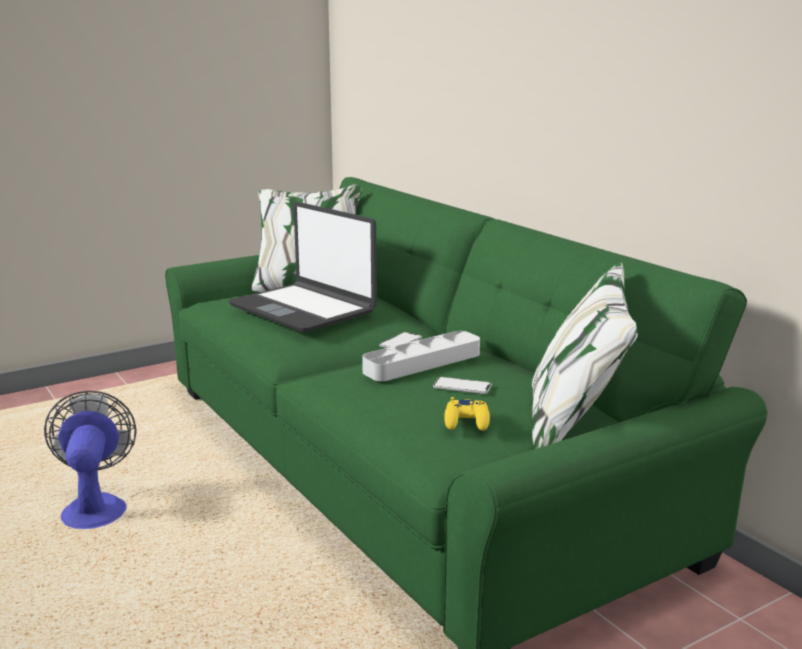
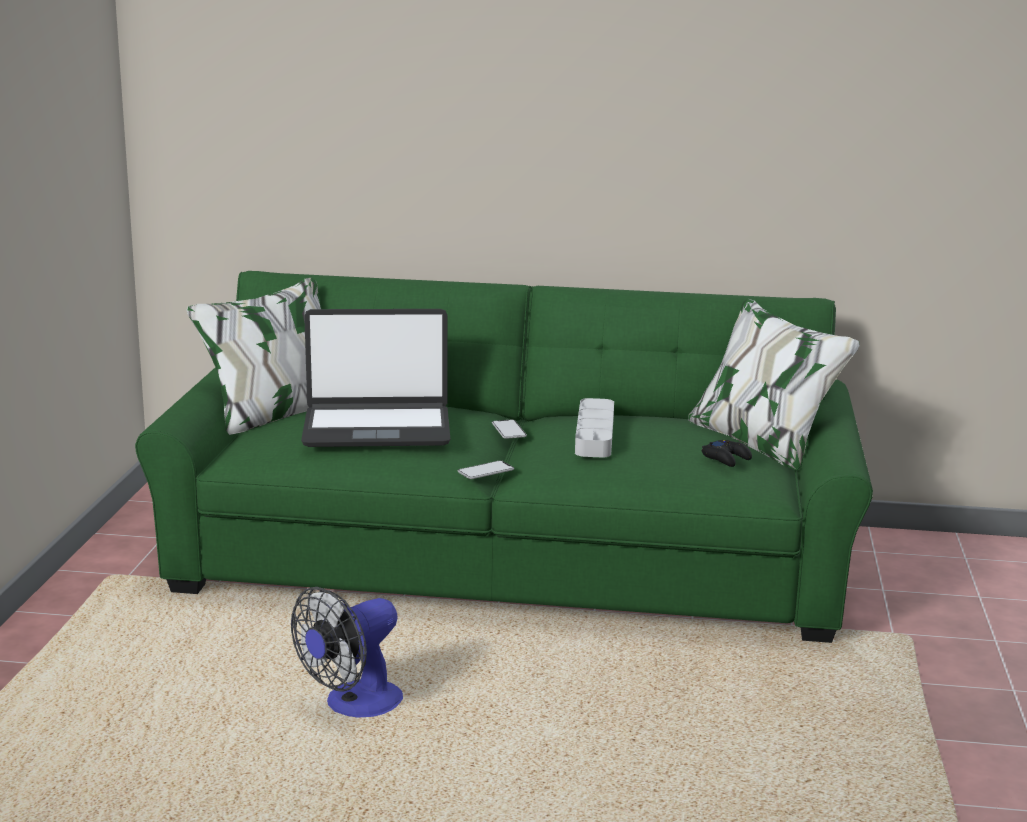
camera: 50 degrees left, 0 degrees up
(95, 507) = (353, 706): fan -> fan turned 75 degrees counterclockwise
(462, 387) = (665, 440): phone -> phone (485, 471)
(467, 421) = (726, 458): yellow game controller -> black game controller

